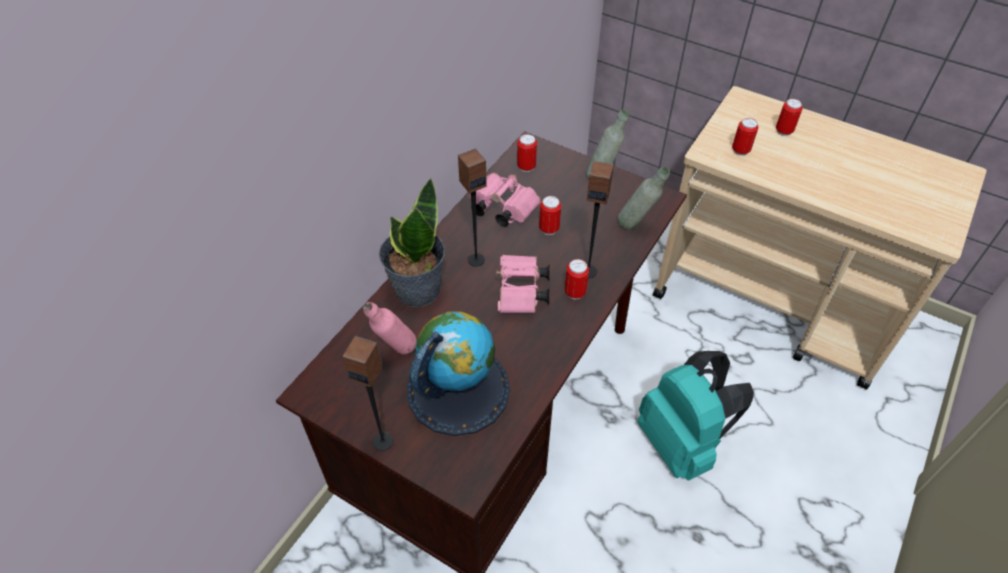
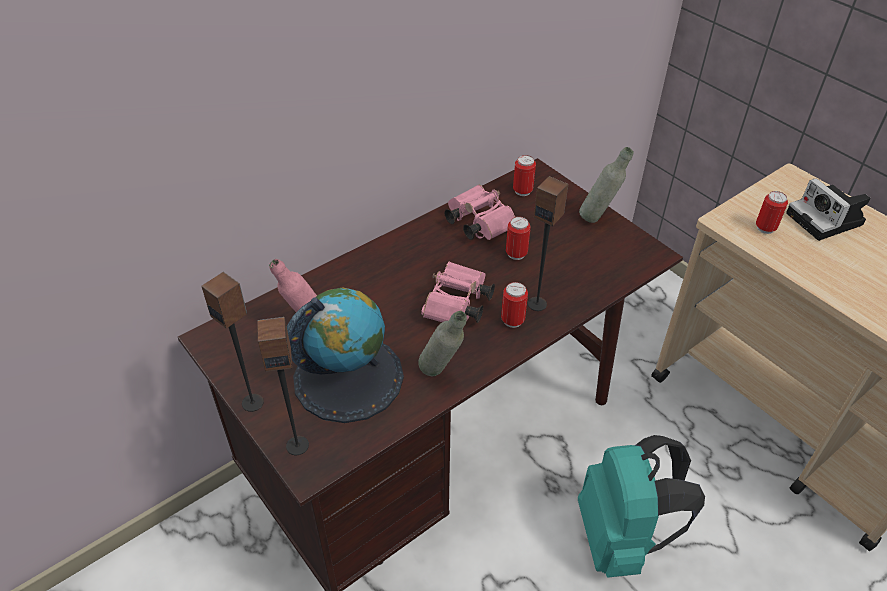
camera: 20 degrees right, 5 degrees down
(417, 289) = (356, 275): potted plant -> none
(476, 259) = (428, 263): speaker -> speaker (297, 445)
(636, 226) = (611, 274): grey bottle -> grey bottle (441, 374)
(784, 131) = (827, 220): can -> camera

